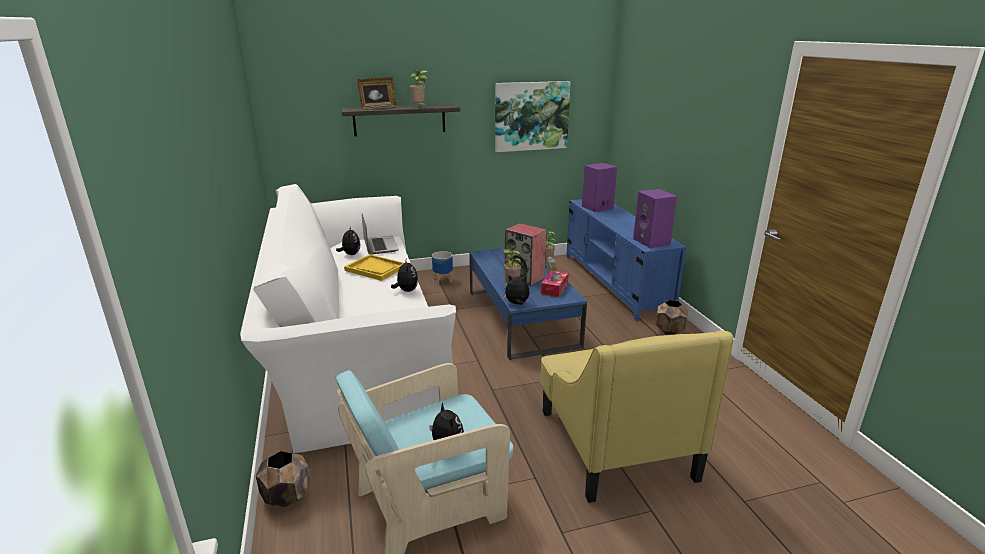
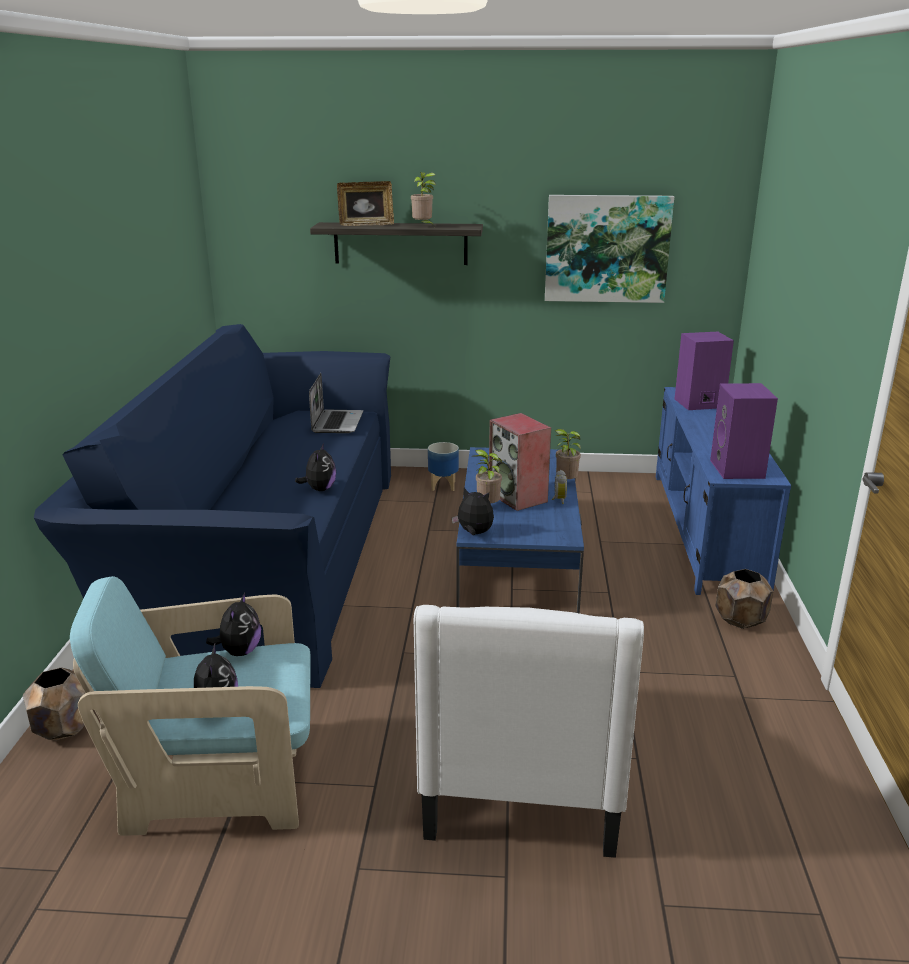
camera: 20 degrees right, 0 degrees up
(350, 254) = (291, 429): plush toy -> plush toy (239, 651)
(351, 346) = (261, 557): white sofa -> blue sofa
(375, 269) = (303, 453): yellow tray -> none
(554, 288) = (549, 520): tissue box -> none
(614, 443) = (523, 768): yellow armchair -> white armchair

